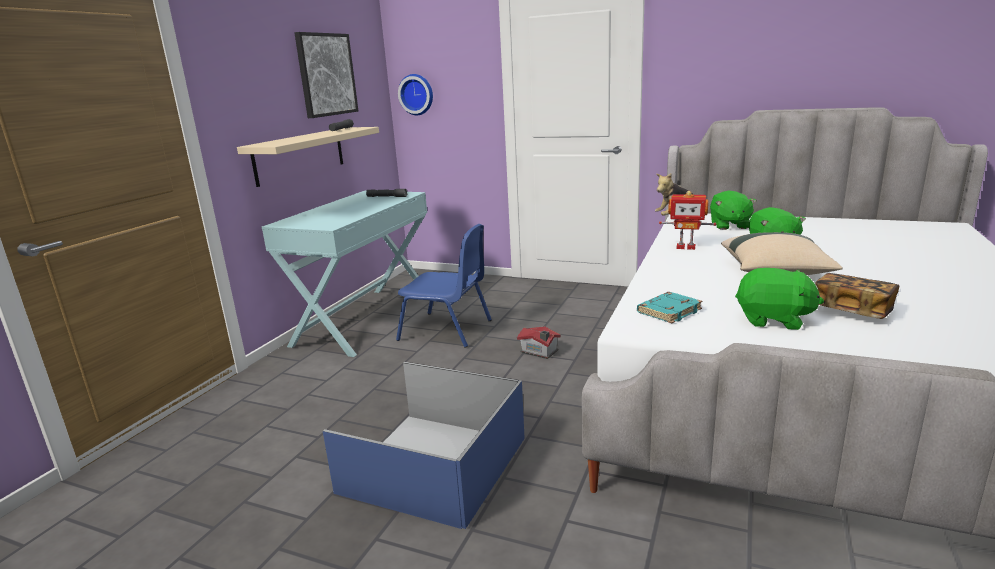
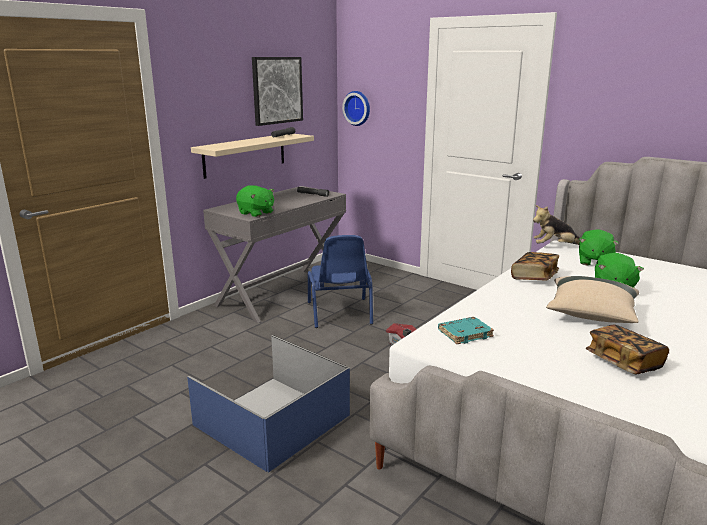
camera: 15 degrees right, 0 degrees up
(365, 319) = (282, 293): turquoise desk -> grey desk
(447, 330) = (340, 313): blue chair -> blue chair turned 45 degrees clockwise
(685, 247) = (534, 277): toy robot -> book
(773, 320) = (545, 357): green plush toy -> green plush toy (256, 213)

